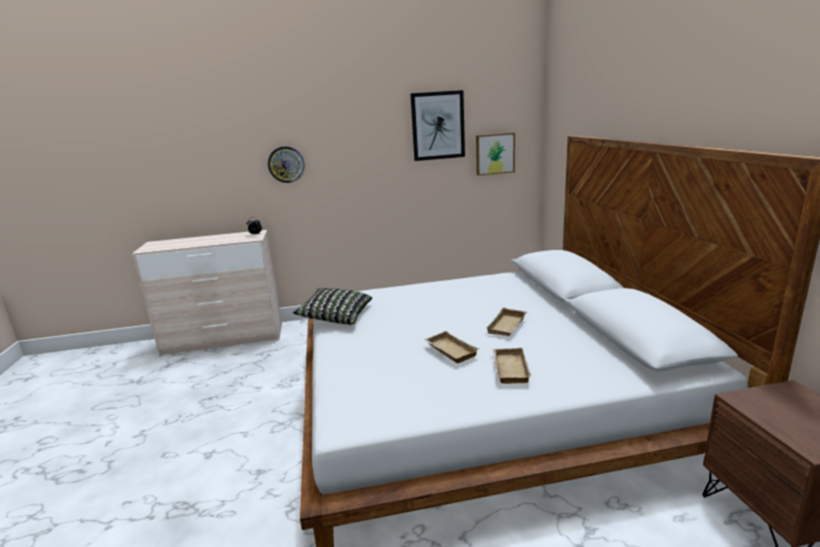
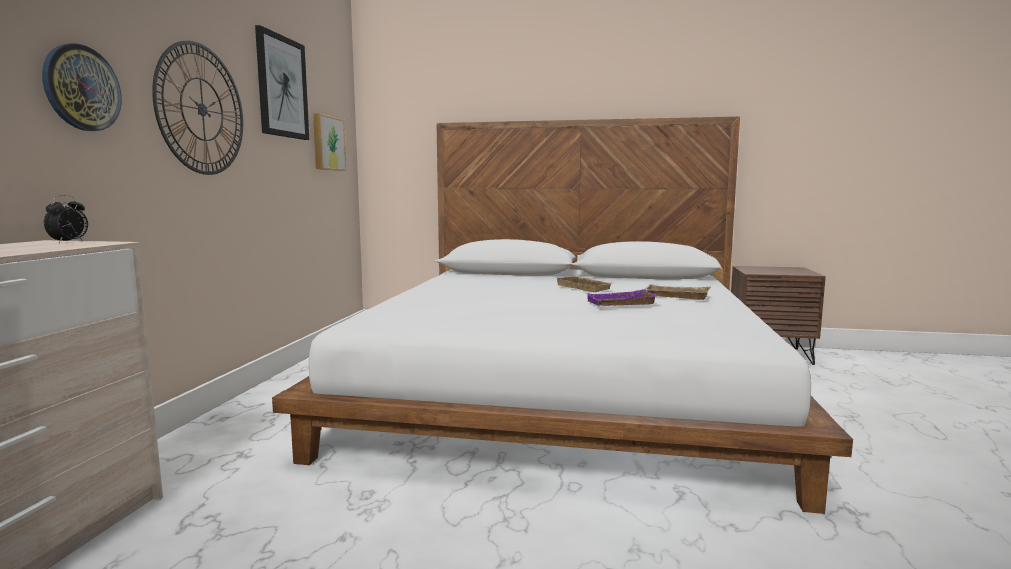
camera: 70 degrees left, 10 degrees down
(336, 317) = (446, 327): pillow -> none
(360, 157) = (202, 109): none -> wall clock
(449, 351) = (621, 303): beige tray -> purple tray

